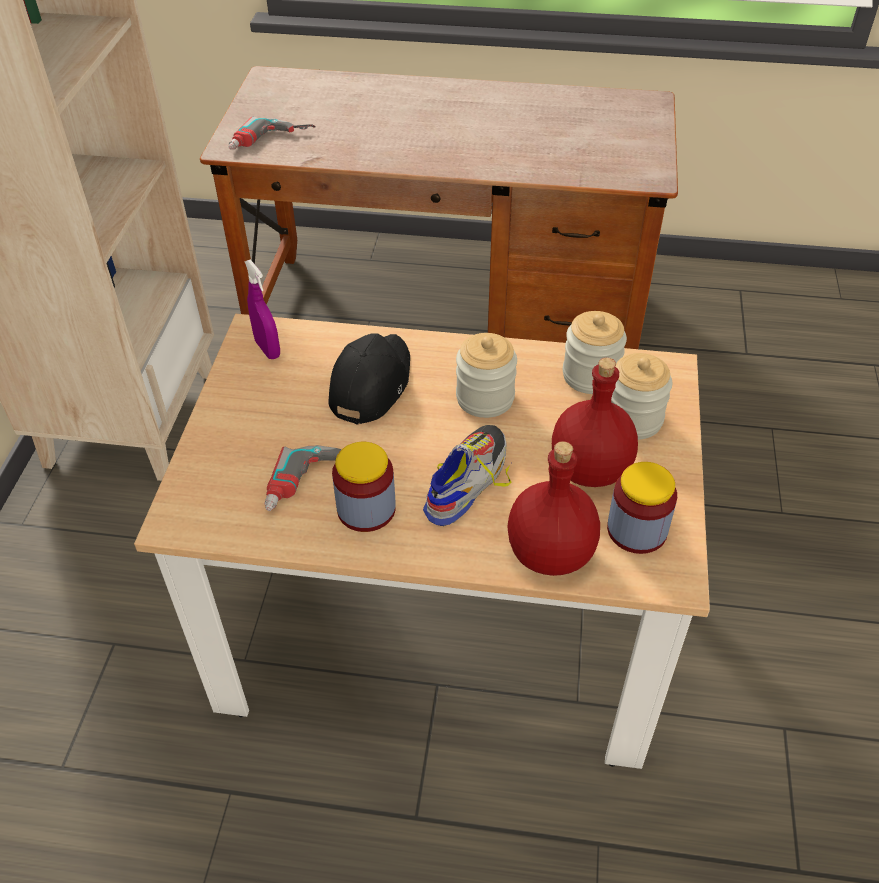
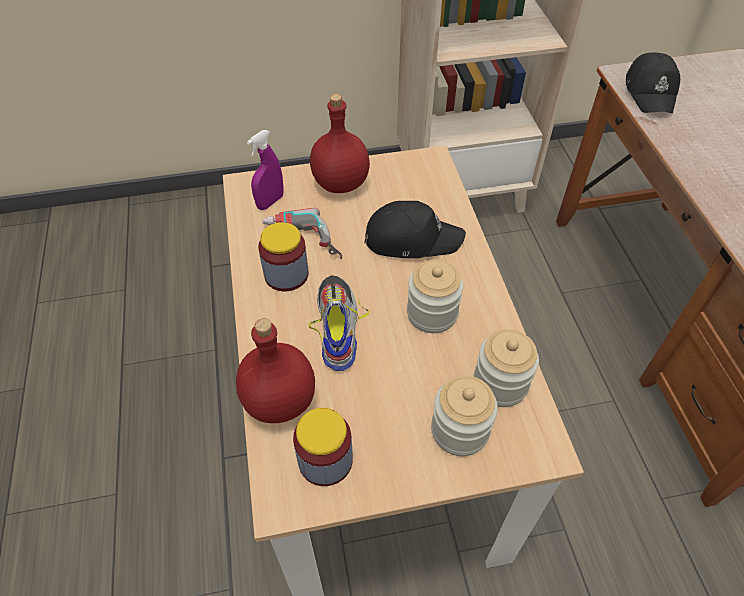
camera: 70 degrees right, 5 degrees up
(267, 349) = (418, 173): purple spray bottle -> purple spray bottle (270, 202)
(271, 142) = (650, 92): power drill -> black cap
(466, 480) = (337, 325): shoe -> shoe turned 105 degrees counterclockwise
(589, 471) = (380, 409): red bottle -> red bottle (339, 183)

